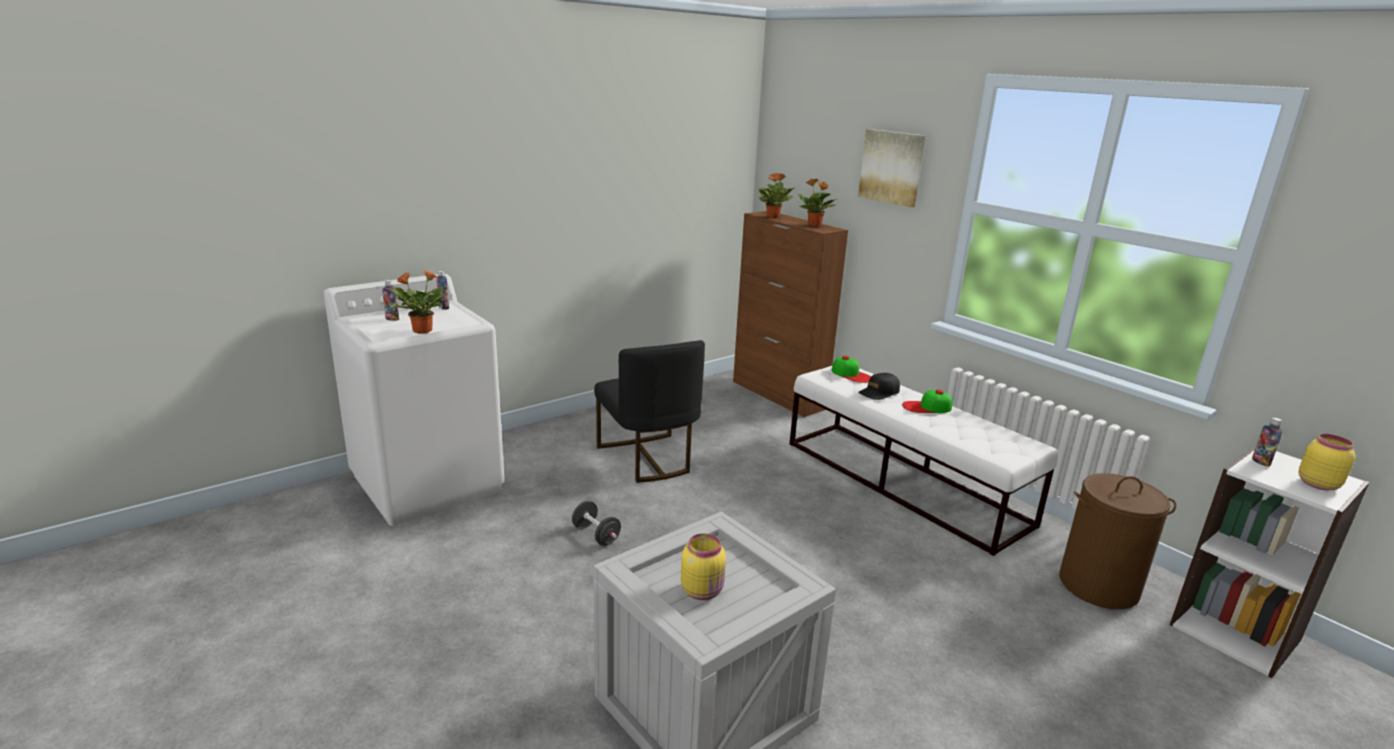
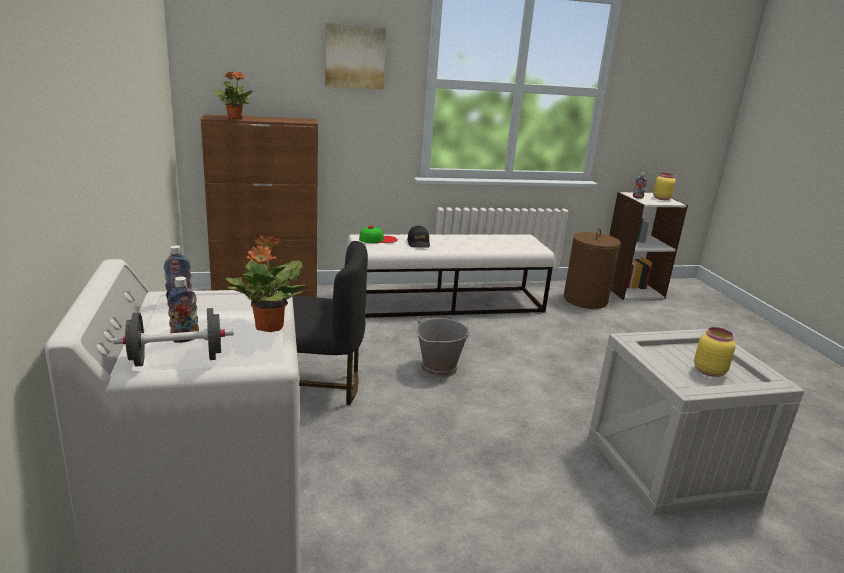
camera: 65 degrees left, 0 degrees up
(596, 535) = (425, 453): black dumbbell -> black dumbbell (177, 359)
(749, 510) = (438, 368): none -> grey bucket
(814, 225) = (287, 119): potted plant -> none
(927, 407) = (453, 239): cap -> none

